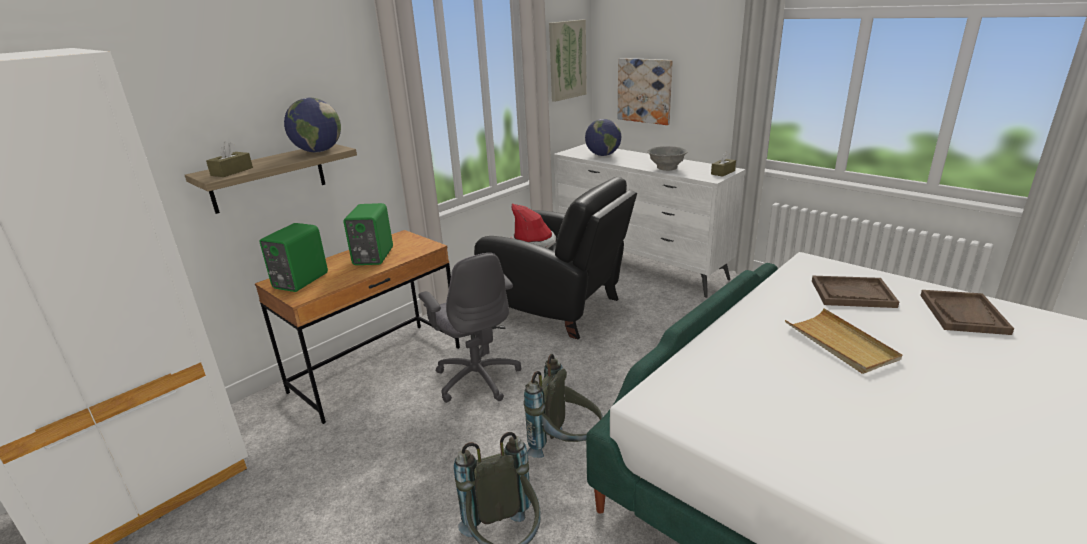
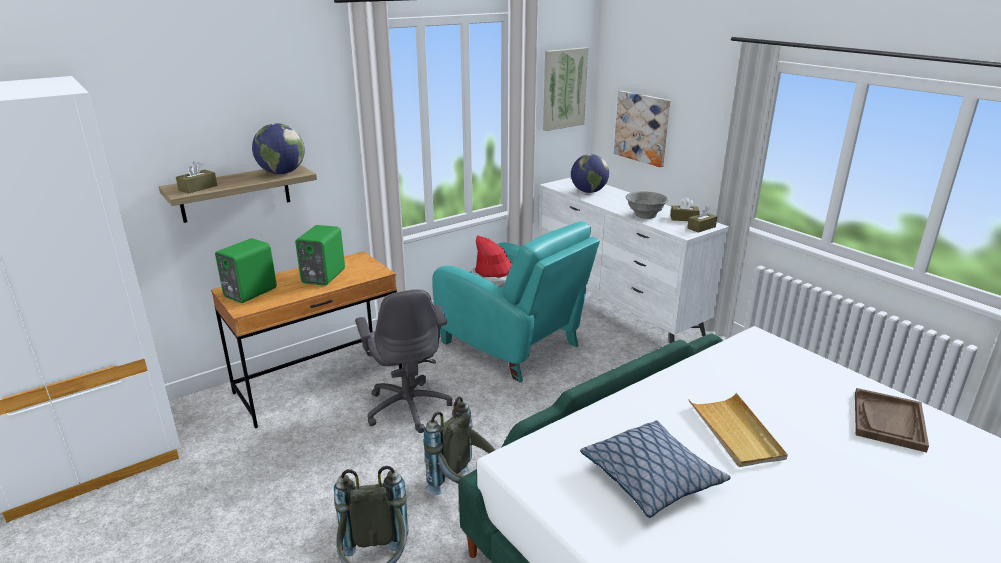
camera: 10 degrees right, 0 degrees up
(557, 308) = (513, 346): black armchair -> turquoise armchair
(702, 167) = (684, 218): none -> brown tissue box
(790, 397) = (651, 478): none -> pillow
(852, 294) = (781, 381): brown tray -> none

